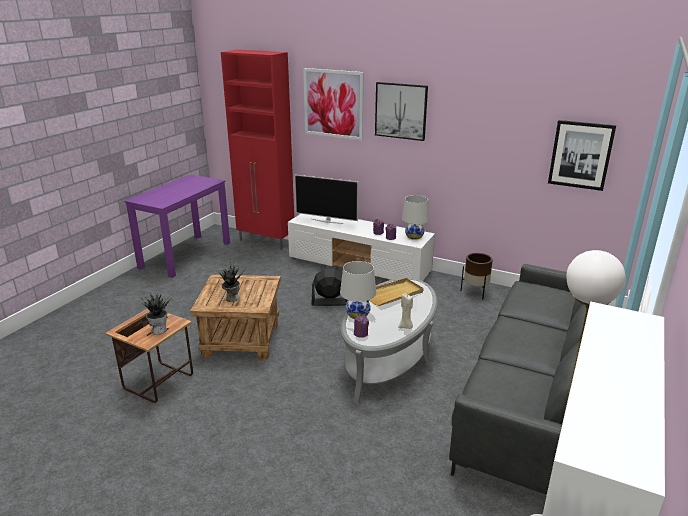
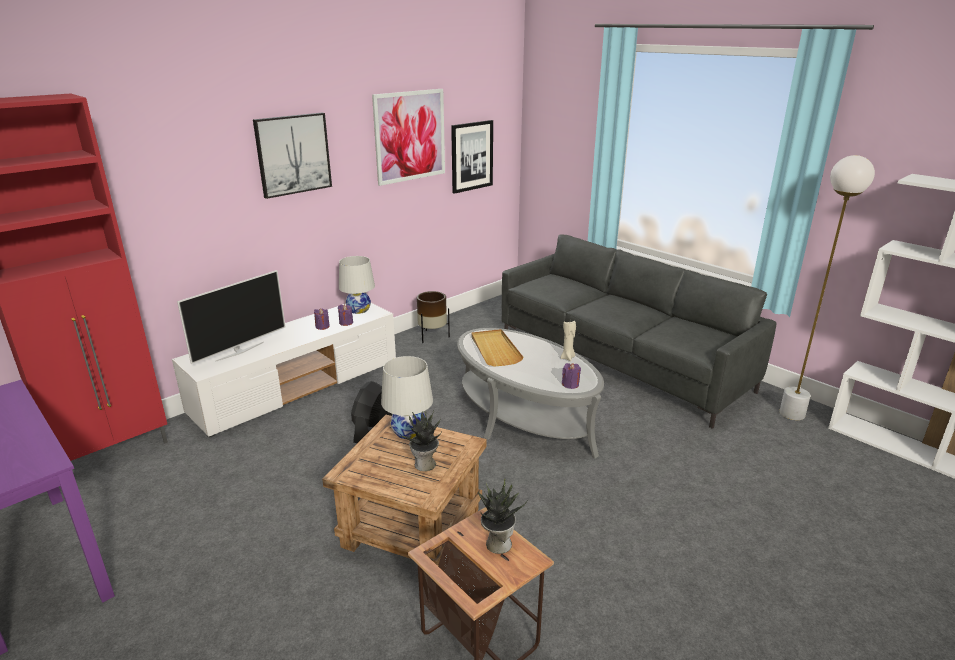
camera: 70 degrees left, 0 degrees up
(333, 104) = (184, 169): picture -> picture (410, 136)
(358, 314) = (527, 378): white table lamp -> white table lamp (408, 431)

